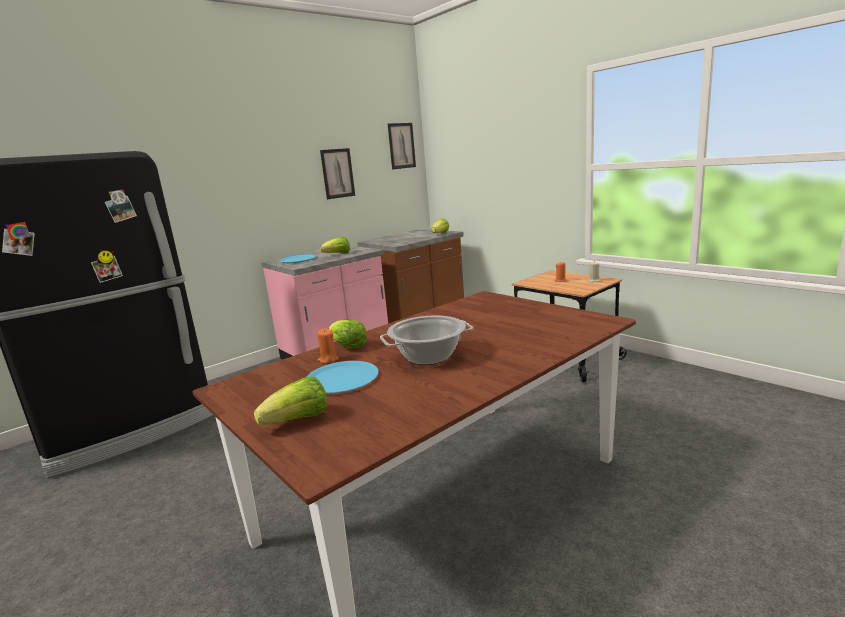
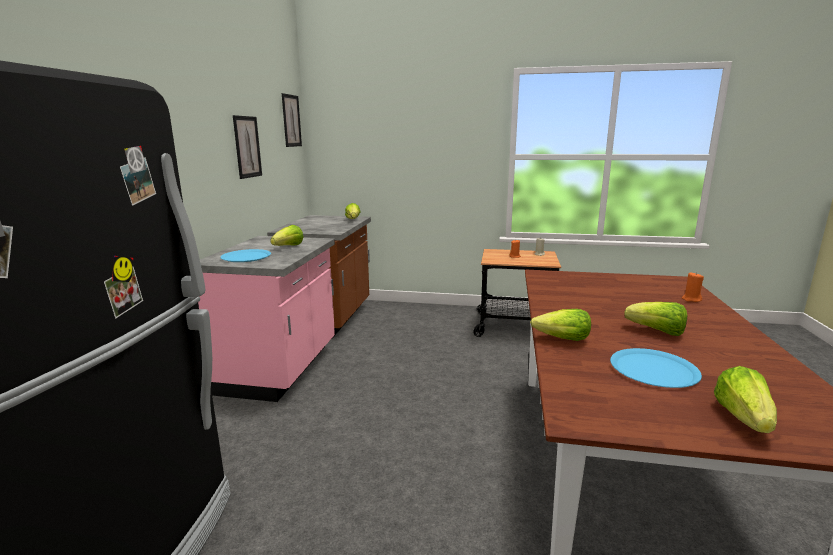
camera: 40 degrees left, 0 degrees up
(328, 360) = (587, 356): orange candle -> orange candle (691, 299)
(428, 357) = (657, 331): cooking pot -> lettuce

